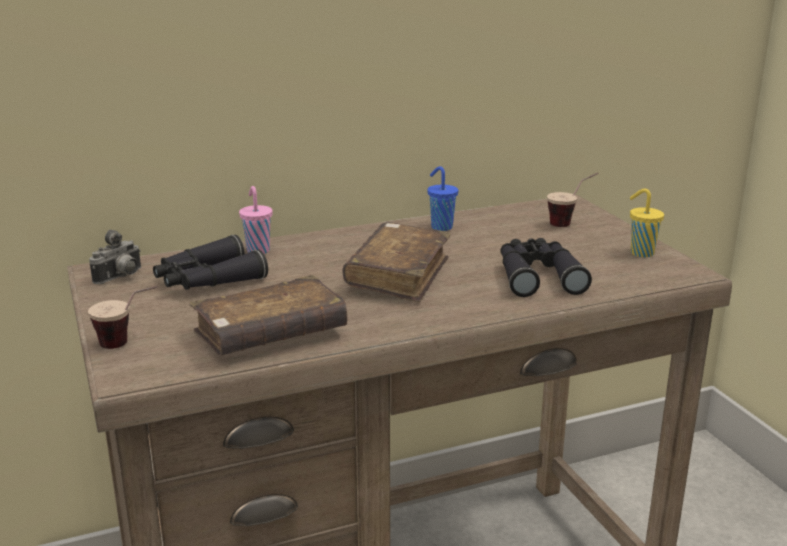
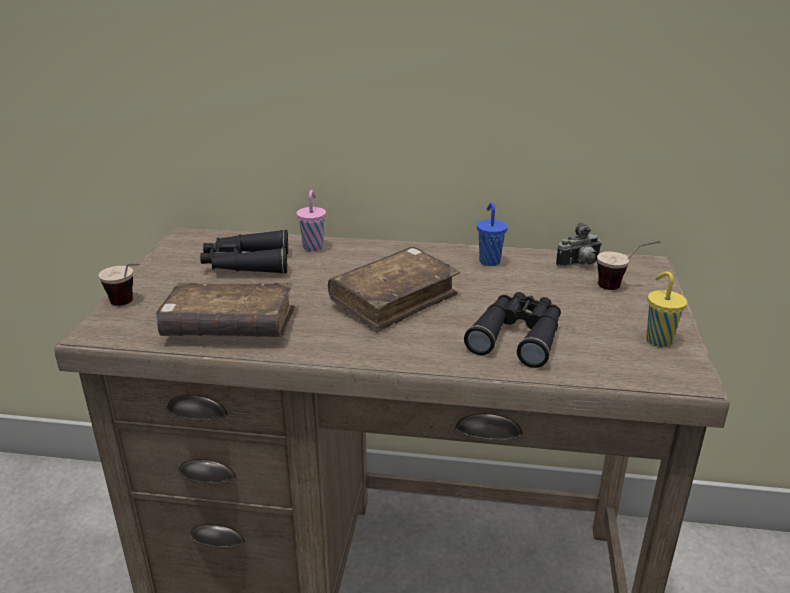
camera: 30 degrees right, 5 degrees up
(121, 277) = (193, 246): camera -> camera (580, 265)

